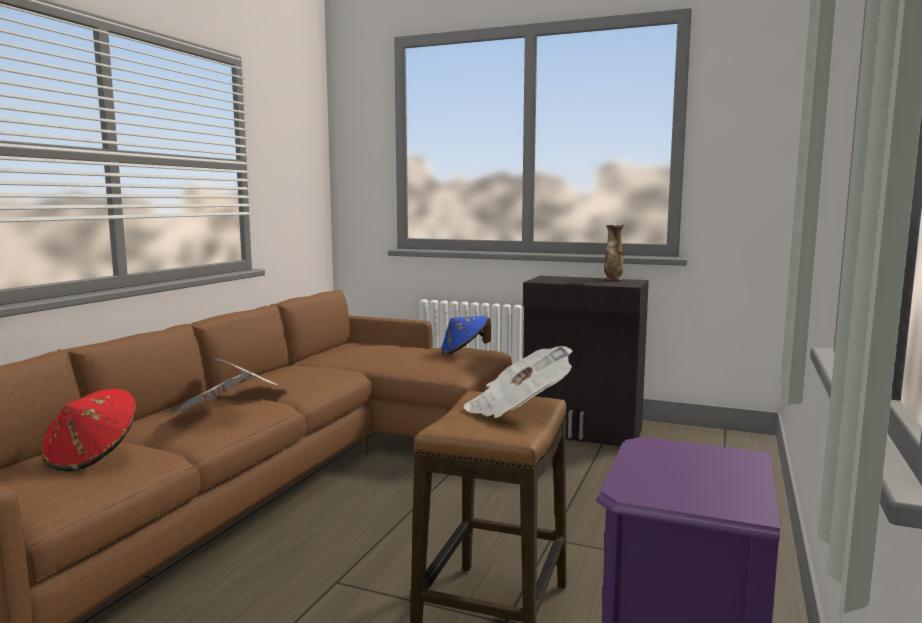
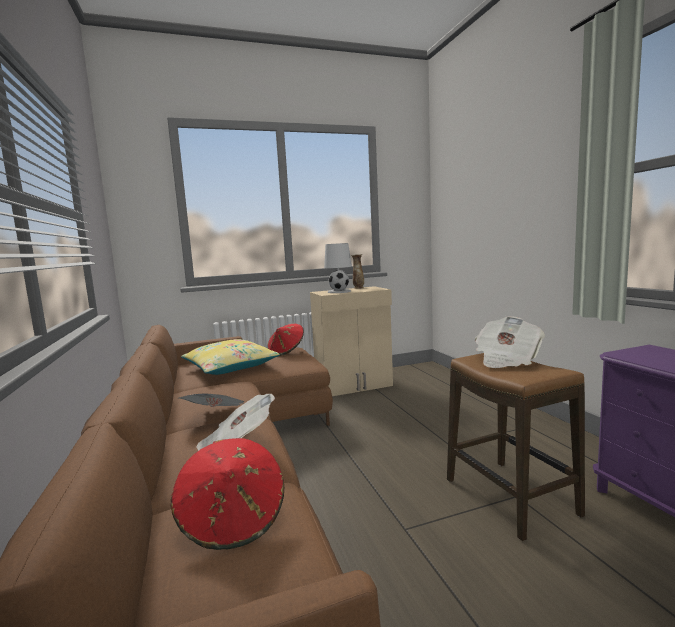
camera: 40 degrees left, 0 degrees up
(376, 354) = (230, 367): none -> yellow pillow
(464, 352) = (286, 351): blue hat -> red hat
(566, 280) = (339, 291): none -> white table lamp
(583, 431) = (354, 386): black cabinet -> beige cabinet

